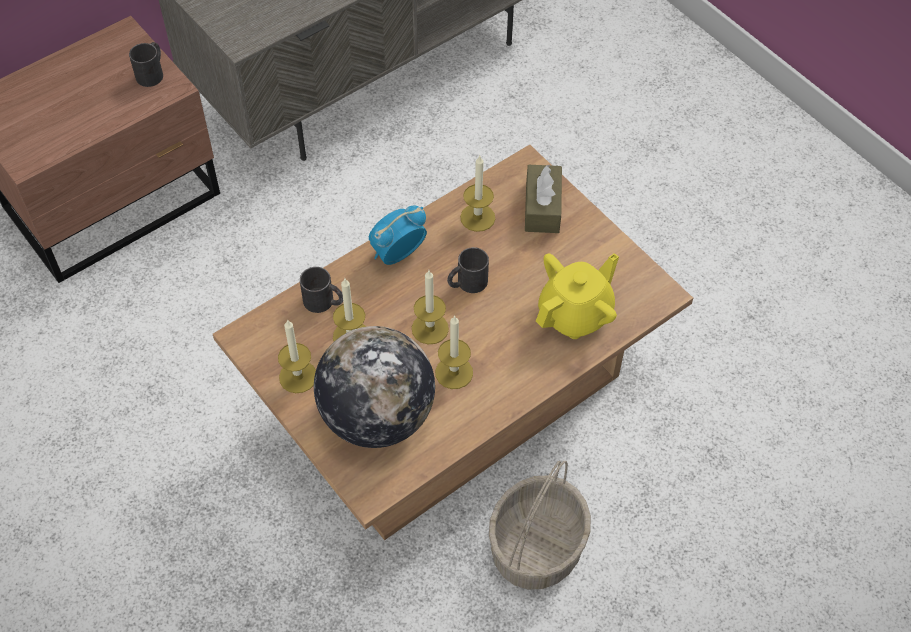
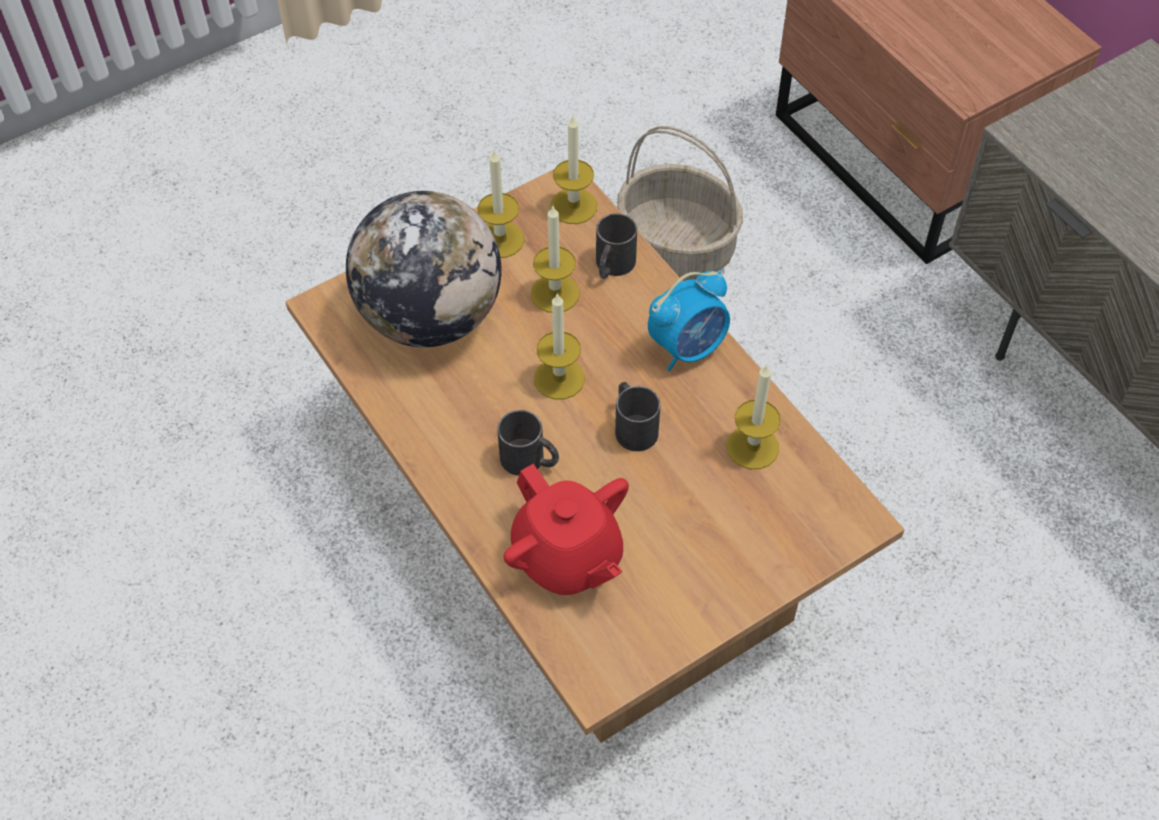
camera: 95 degrees right, 0 degrees up
(152, 72) = (992, 72): black mug -> black mug (530, 460)
(397, 254) = (688, 347): alarm clock -> alarm clock turned 90 degrees clockwise
(454, 372) = (485, 401): candle -> candle (573, 206)
(536, 546) = (345, 603): basket -> basket (678, 248)
(542, 207) = (772, 533): brown tissue box -> none
(575, 314) = (567, 557): yellow teapot -> red teapot

